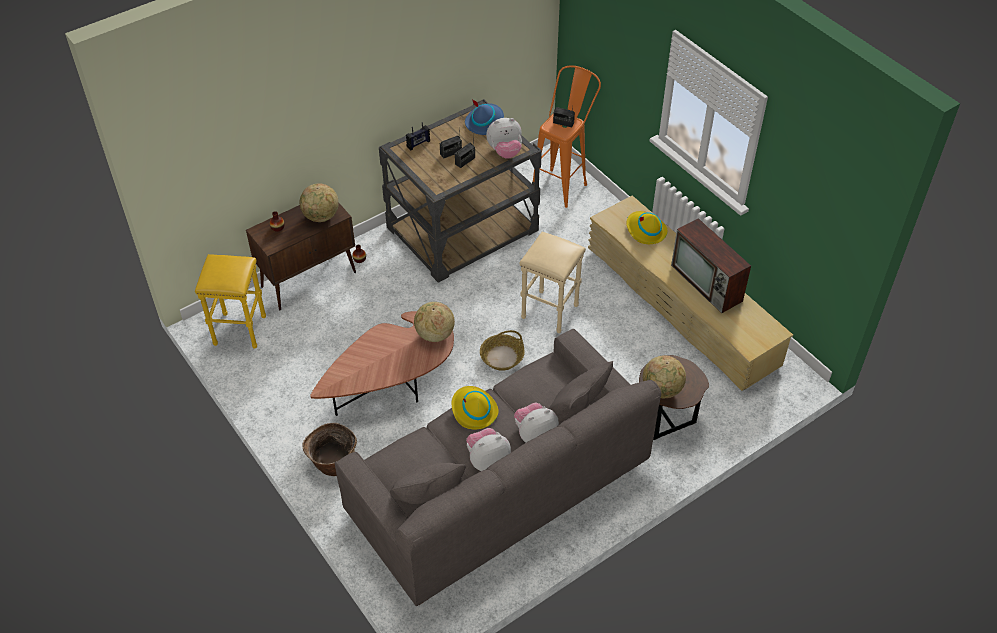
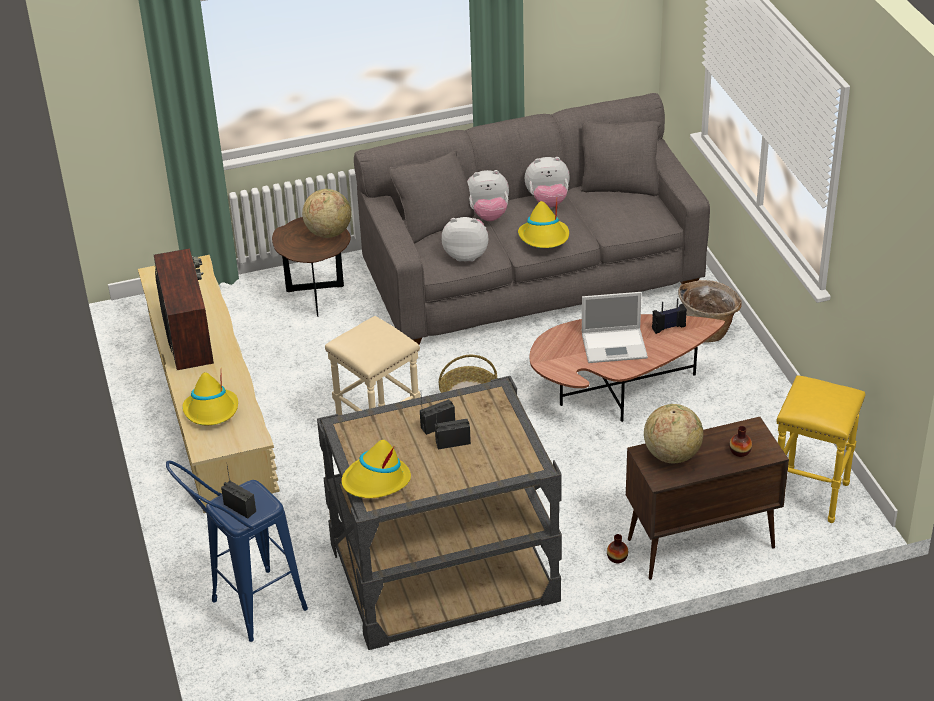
camera: 160 degrees left, 10 degrees down
(390, 352) = (615, 345): none -> laptop
(418, 144) = (496, 466): radio -> radio (668, 327)
(434, 334) = (554, 354): globe -> none
(485, 122) = (376, 481): blue hat -> yellow hat
(505, 152) = (372, 427): plush toy -> plush toy (466, 255)
(563, 183) = (247, 612): orange stool -> blue stool

